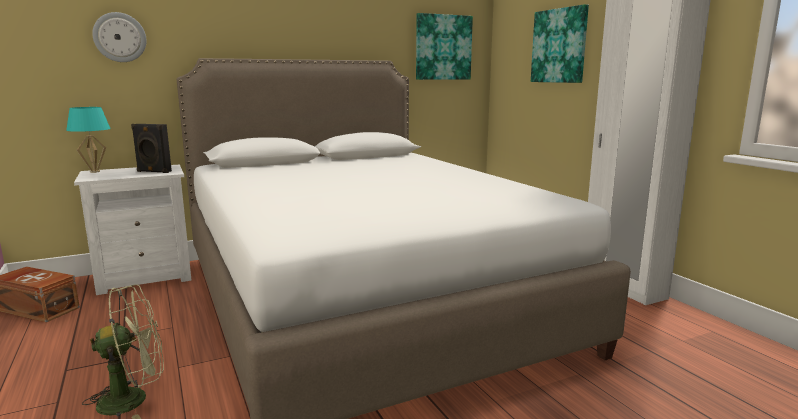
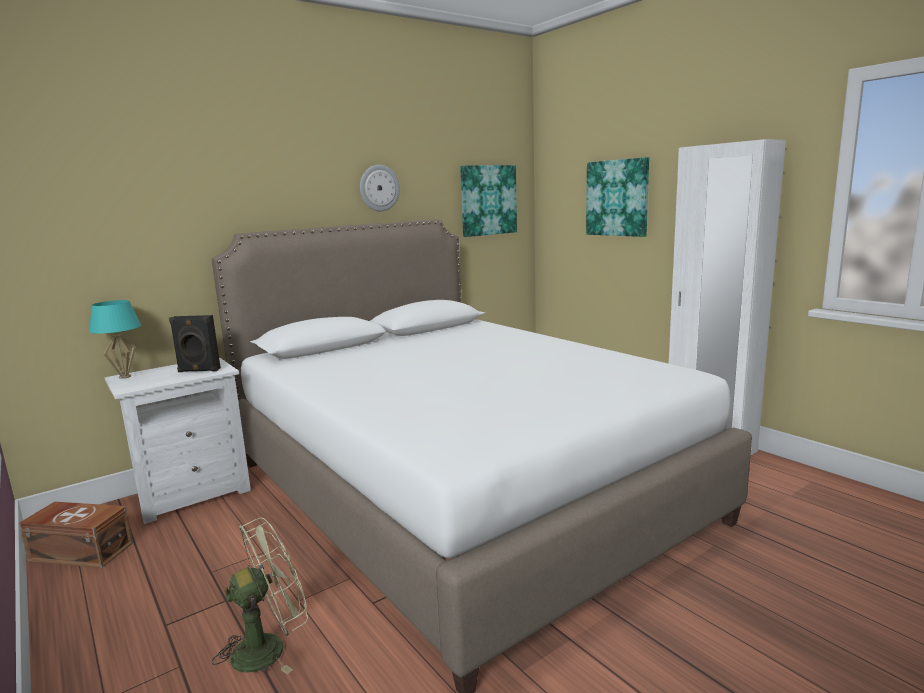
camera: 10 degrees left, 0 degrees up
(120, 37) = (143, 216): wall clock -> wall clock (379, 188)

